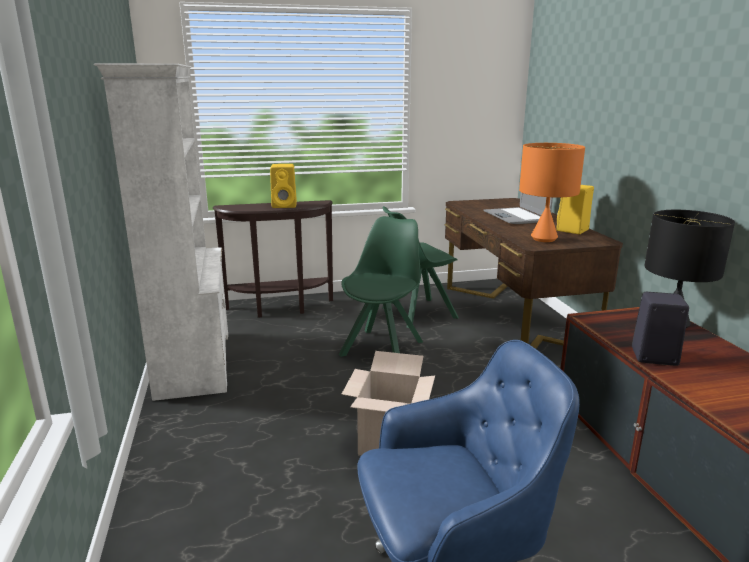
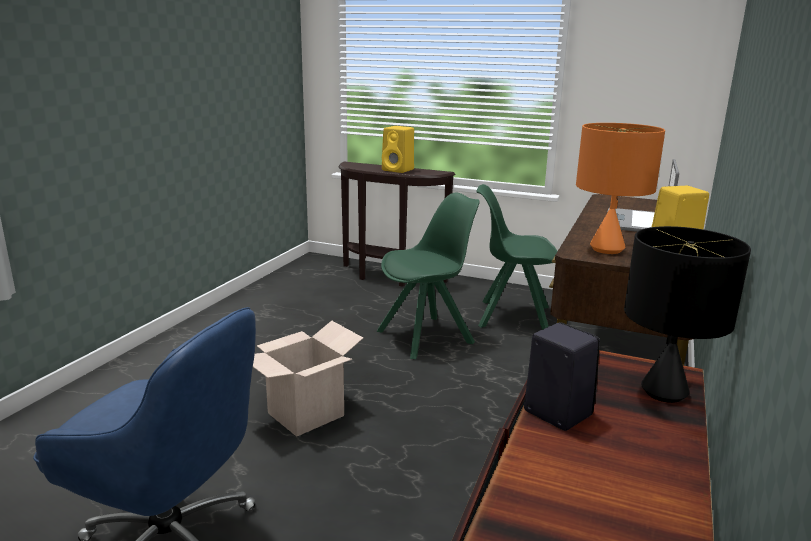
camera: 35 degrees right, 0 degrees up
(193, 362) = (260, 300): white bookcase -> none

